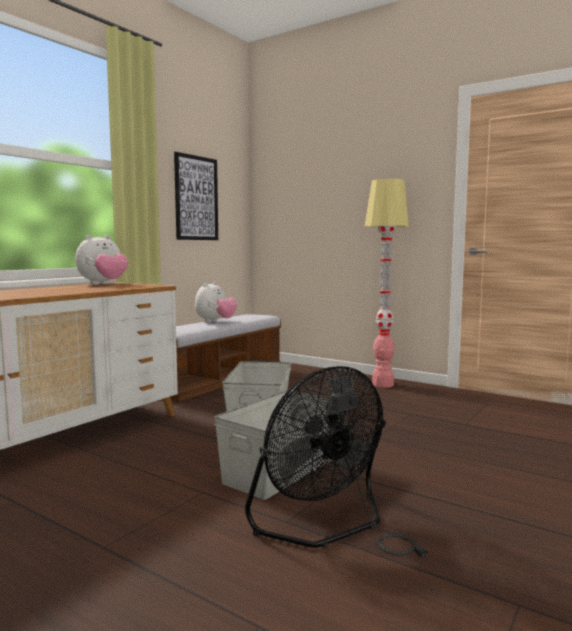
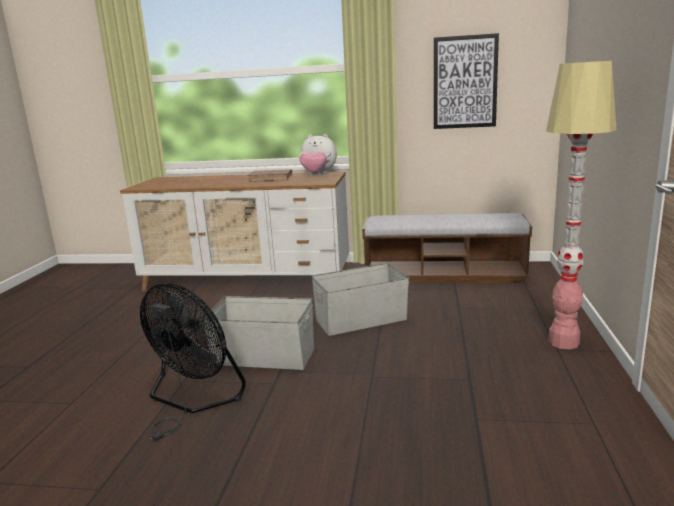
camera: 65 degrees right, 10 degrees up
(64, 289) = (271, 178): none -> brown book
(215, 322) = (441, 217): plush toy -> none

